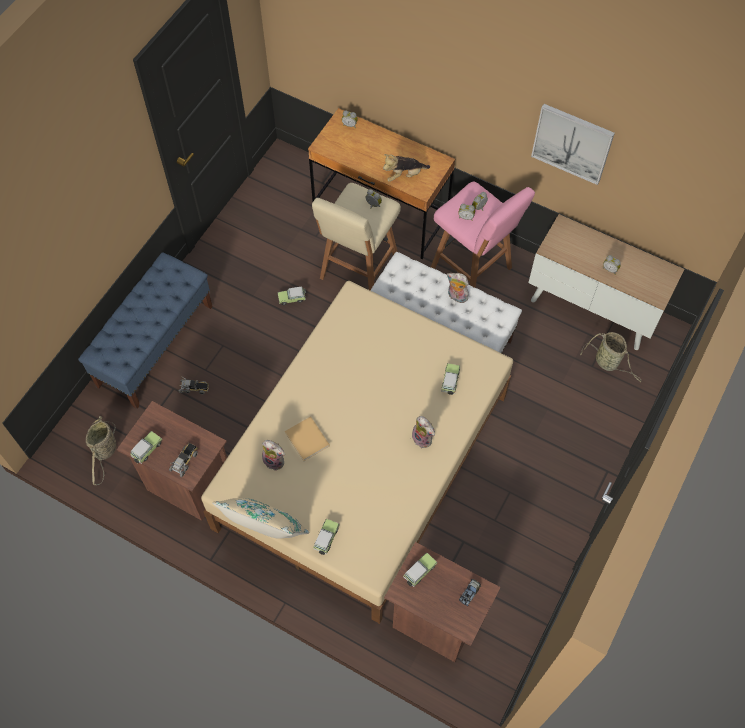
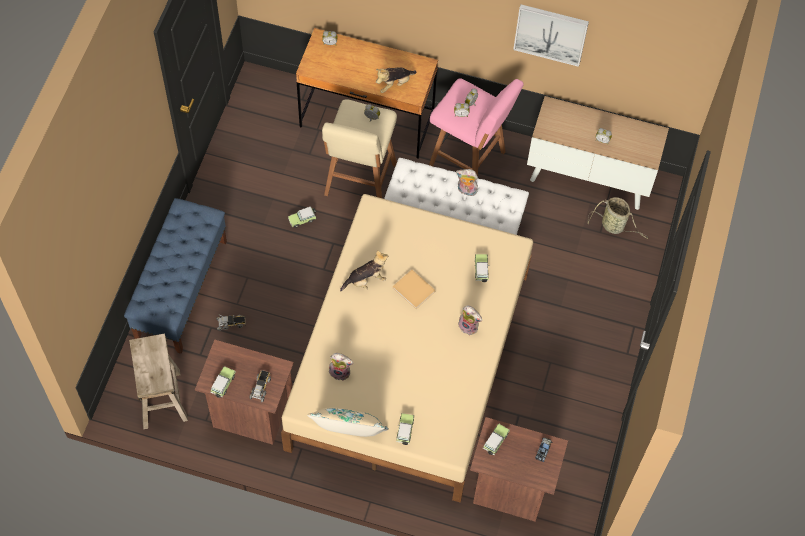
camera: 15 degrees left, 0 degrees up
(105, 451) = (162, 399): basket -> beige stool
(308, 440) = (365, 348): beige book -> beige book (414, 290)
(327, 369) = (366, 280): none -> plush toy

